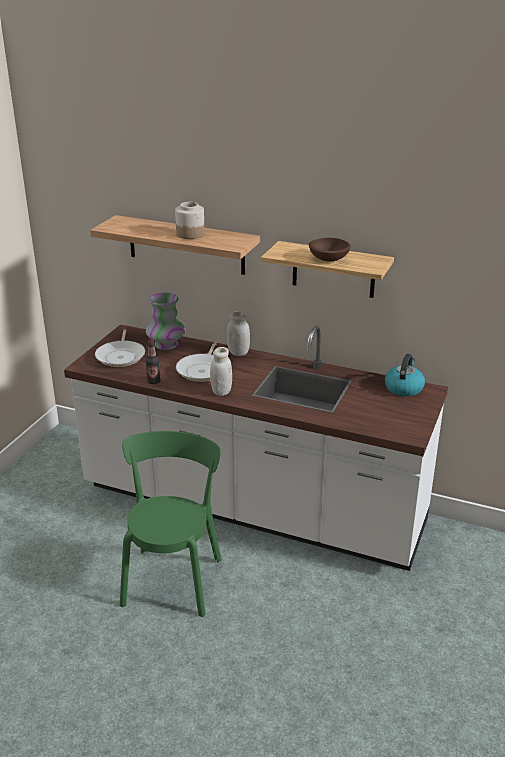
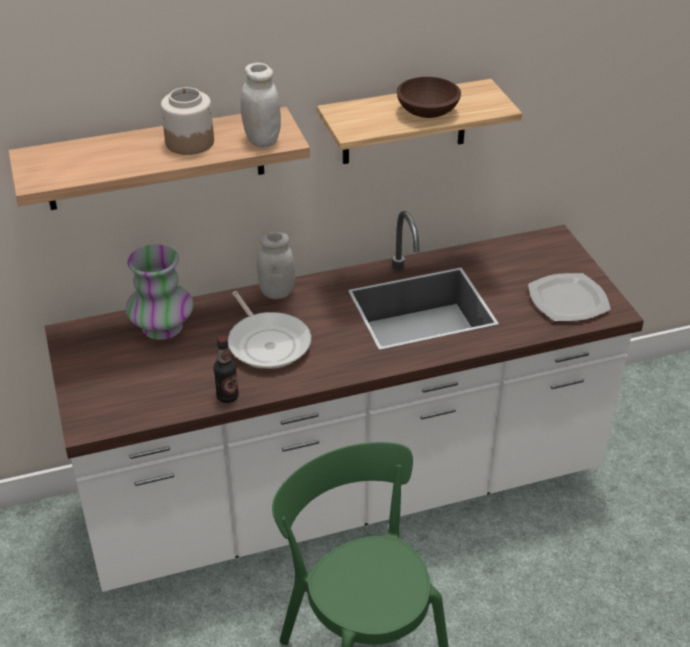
camera: 40 degrees left, 10 degrees up
(121, 356) = (122, 379): frying pan -> none
(221, 391) = (335, 364): white jar -> white jar (262, 140)
(390, 419) = (567, 300): none -> plate
(403, 388) = (526, 249): kettle -> none

